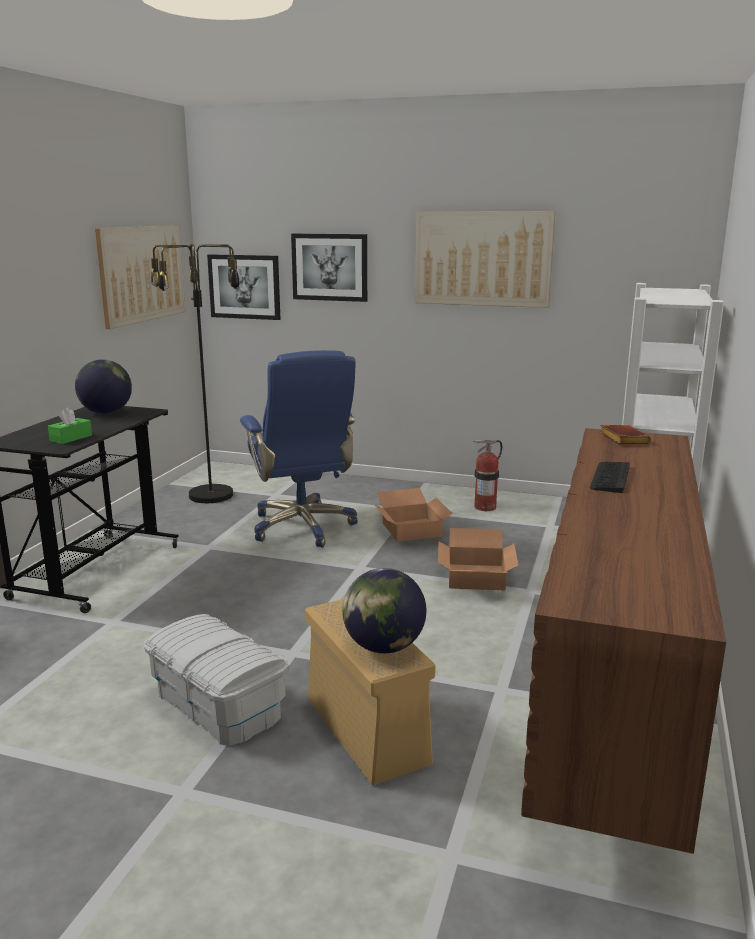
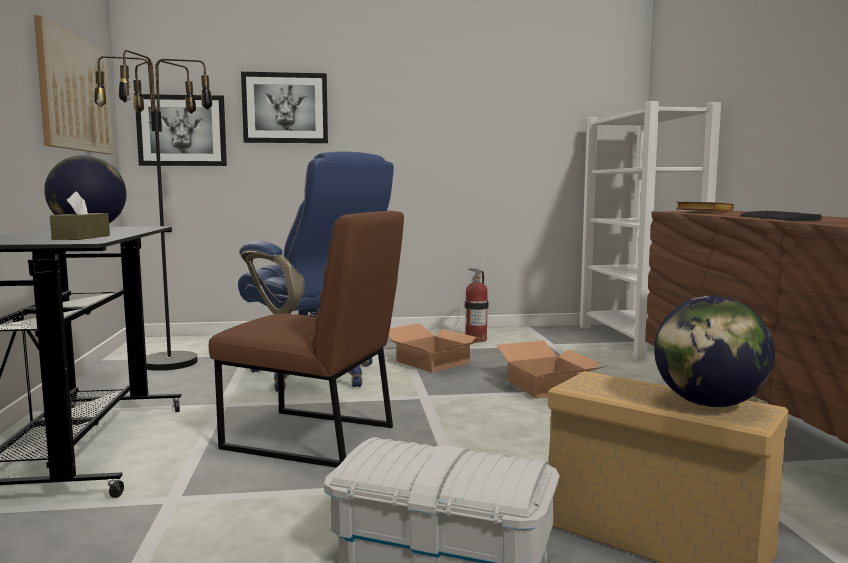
camera: 25 degrees left, 10 degrees down
(71, 438) = (81, 237): green tissue box -> brown tissue box
(238, 592) = (313, 438): none -> brown chair
(482, 258) = (445, 98): picture -> none

